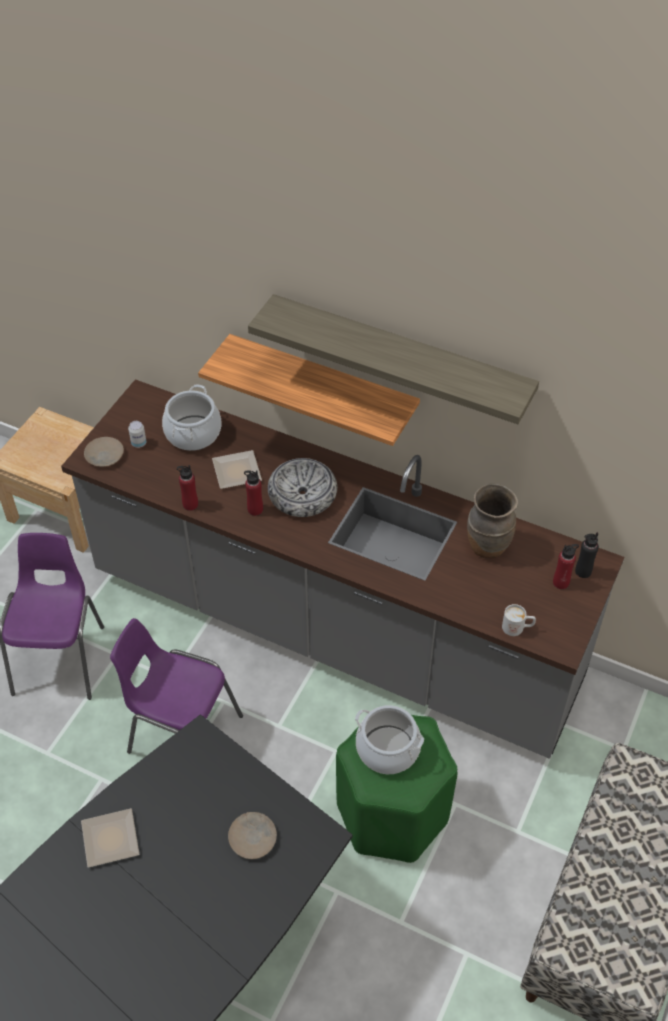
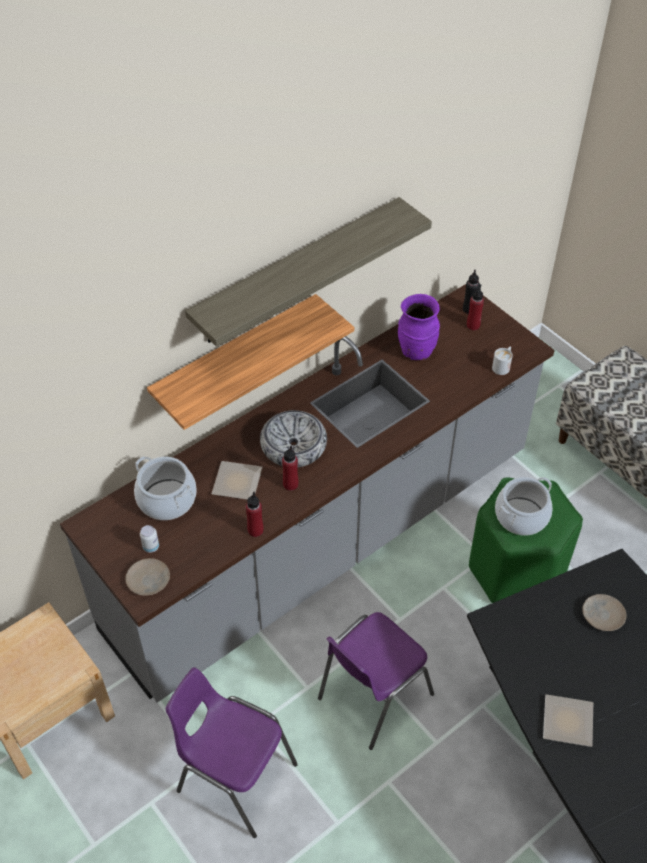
camera: 65 degrees left, 0 degrees up
(487, 545) = (416, 351): brown vase -> purple vase

